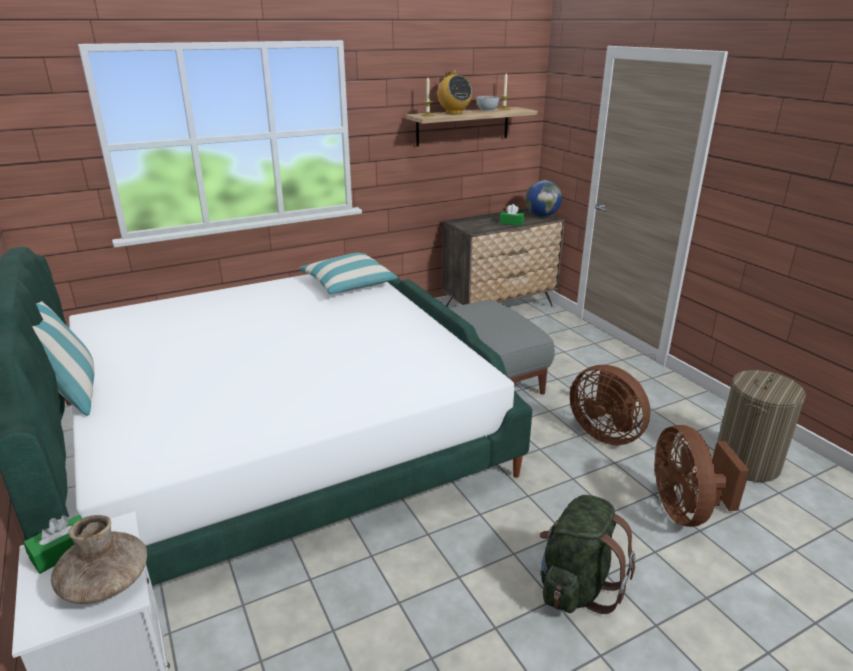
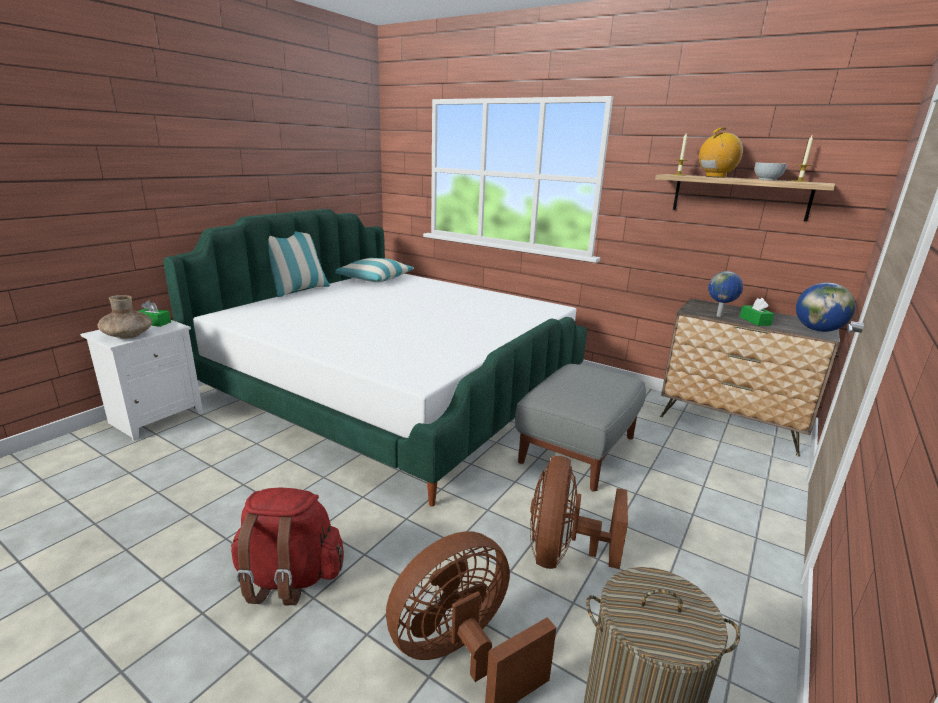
camera: 60 degrees right, 5 degrees down
(349, 284) = (527, 310): pillow -> pillow (374, 279)
(454, 113) = (715, 176): radio -> radio turned 150 degrees counterclockwise
(492, 227) = (719, 316): none -> globe
(576, 586) = (289, 578): green backpack -> red backpack

